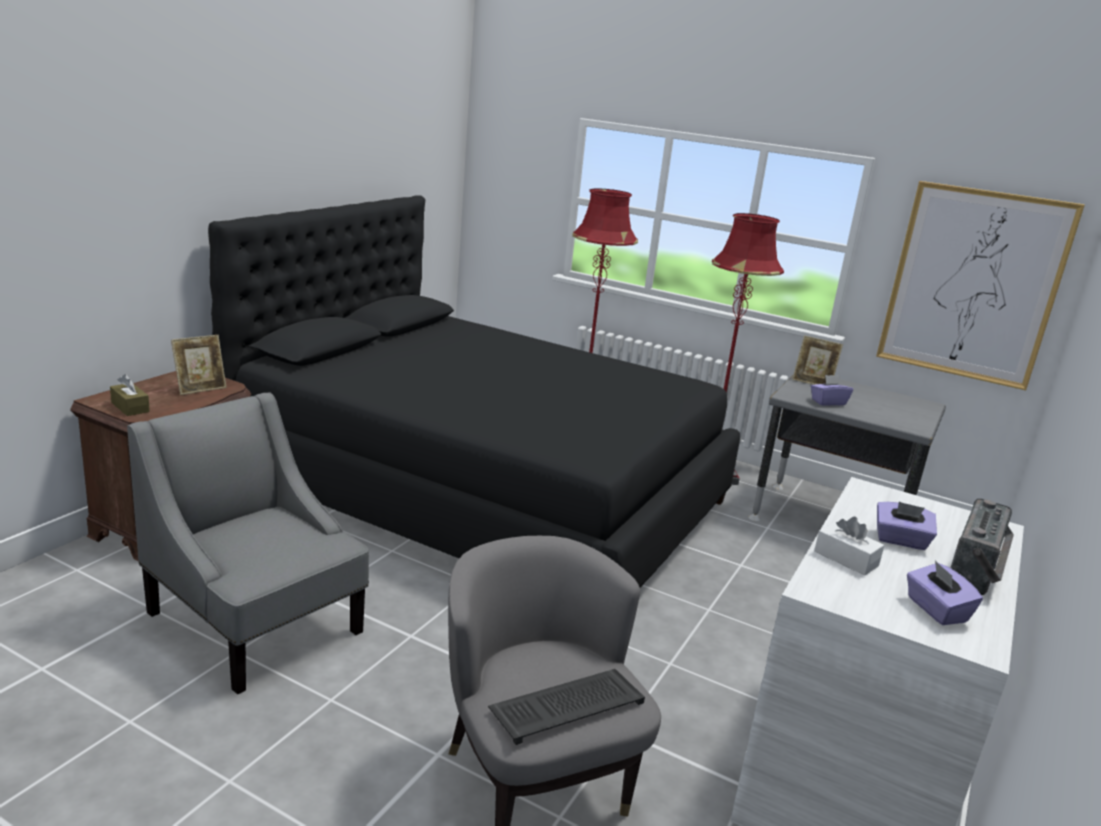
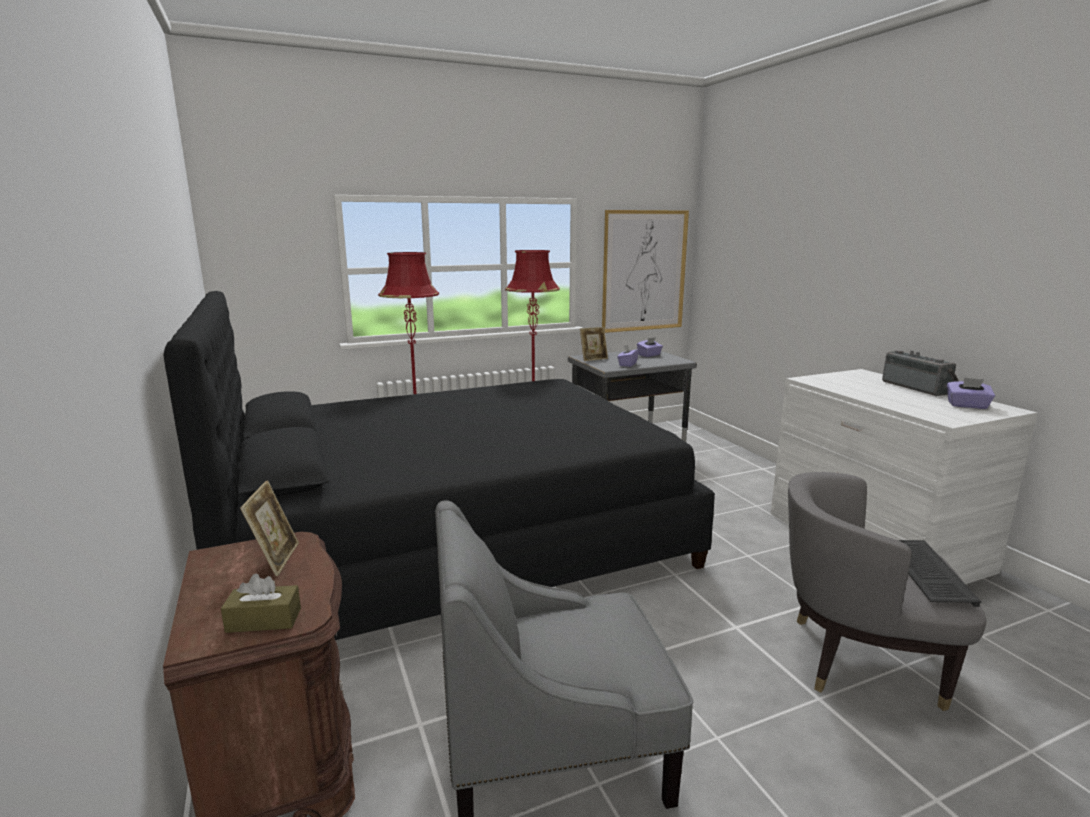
camera: 50 degrees left, 5 degrees down
(846, 558) = (902, 405): white tissue box -> none
(900, 540) = (878, 390): purple tissue box -> purple tissue box (649, 355)

